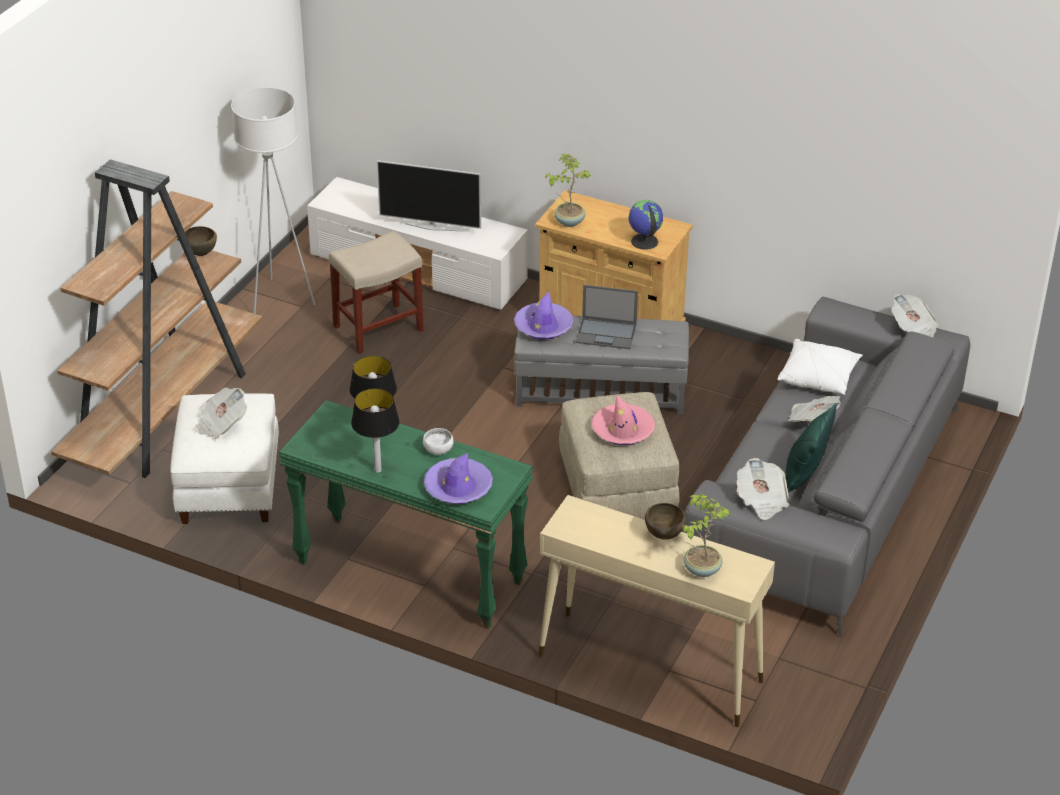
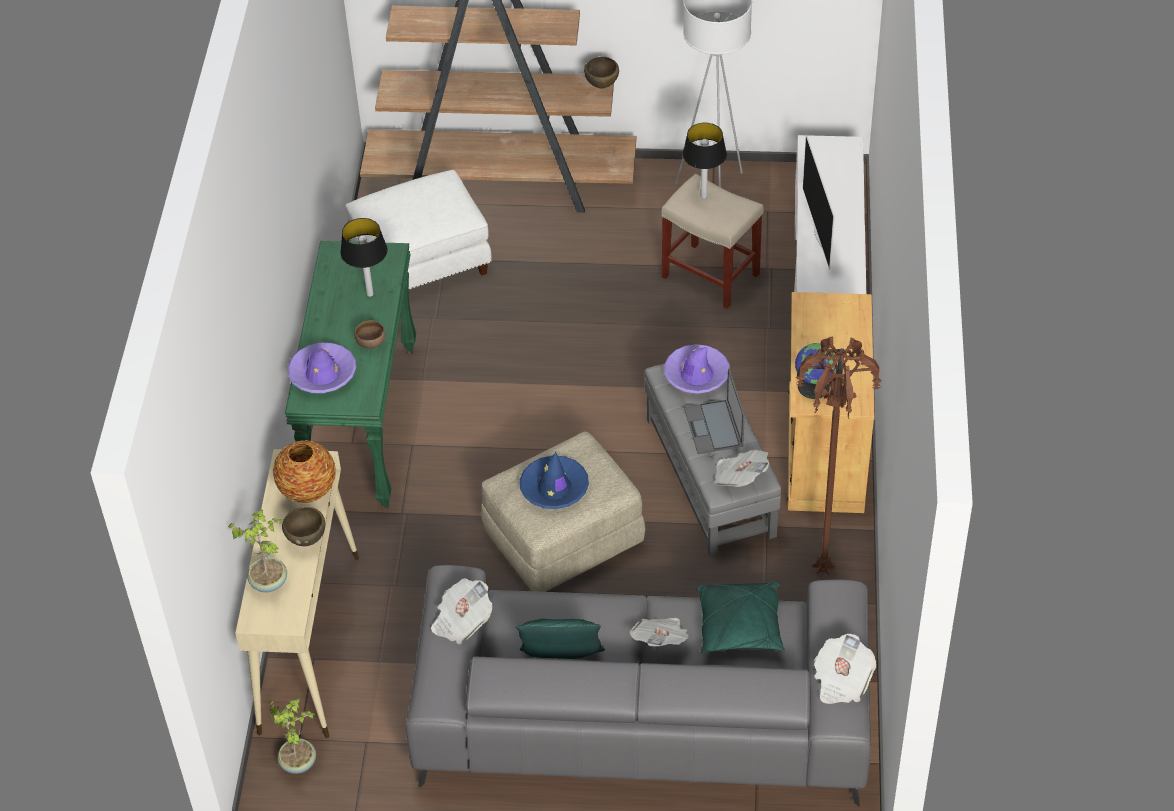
camera: 70 degrees right, 10 degrees up
(221, 424) = (410, 206): newspaper -> newspaper (739, 477)
(378, 470) = (322, 312): table lamp -> table lamp (703, 196)
(437, 449) = (371, 342): white bowl -> brown bowl
(569, 221) = (812, 316): potted plant -> potted plant (299, 761)
(603, 523) = (307, 489): none -> vase
(623, 430) = (554, 488): pink hat -> blue hat
(729, 364) = (821, 570): none -> brown floor lamp
(818, 377) = (740, 627): white pillow -> green pillow

